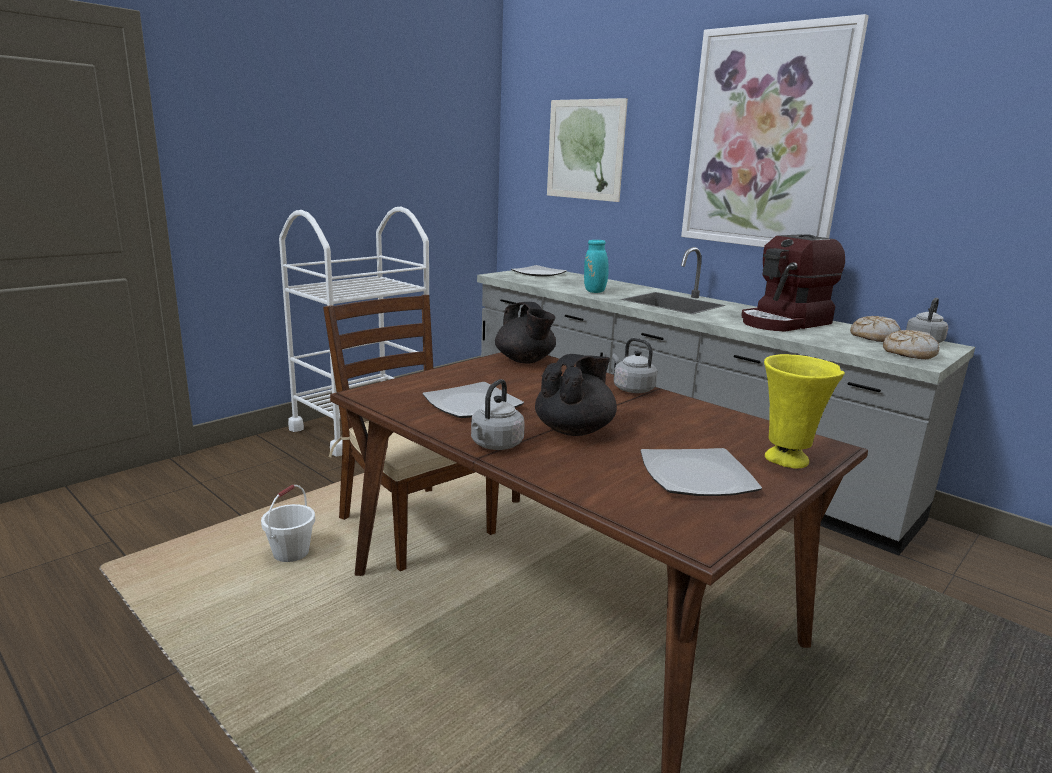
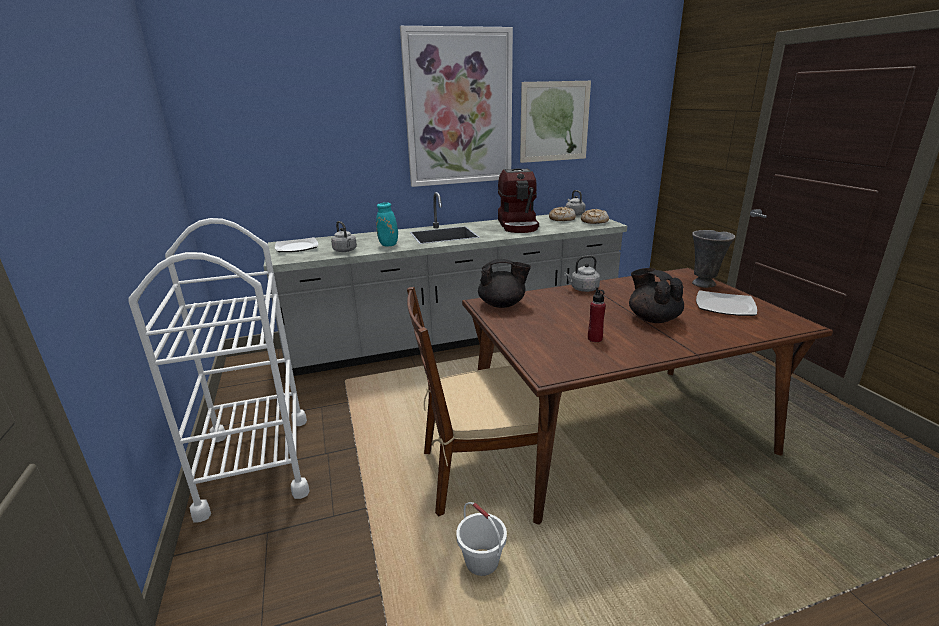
camera: 60 degrees left, 5 degrees up
(472, 405) = (595, 339): plate -> red bottle
(495, 445) = (676, 345): grey kettle -> grey kettle (345, 251)
(585, 150) = (295, 127): picture -> picture (554, 122)
(787, 460) = (704, 284): yellow vase -> grey vase

